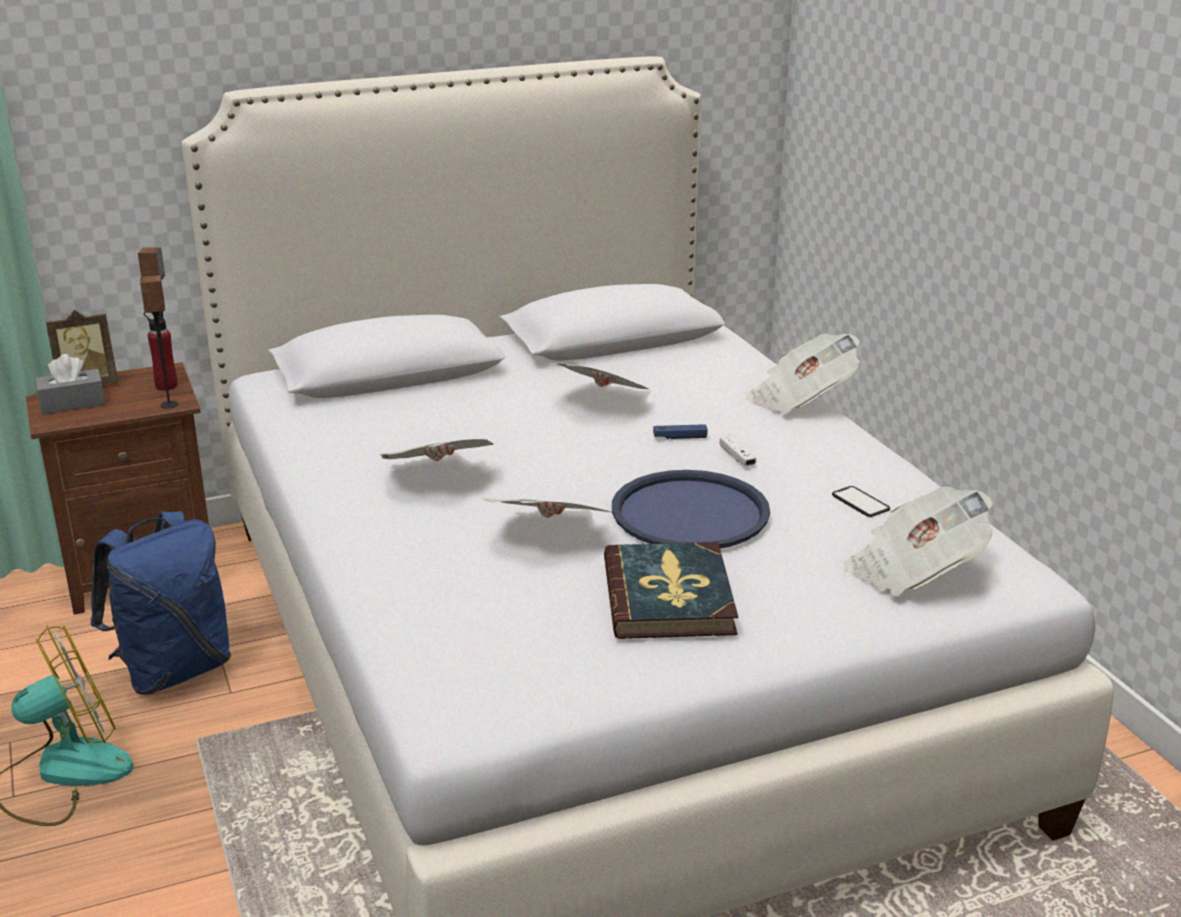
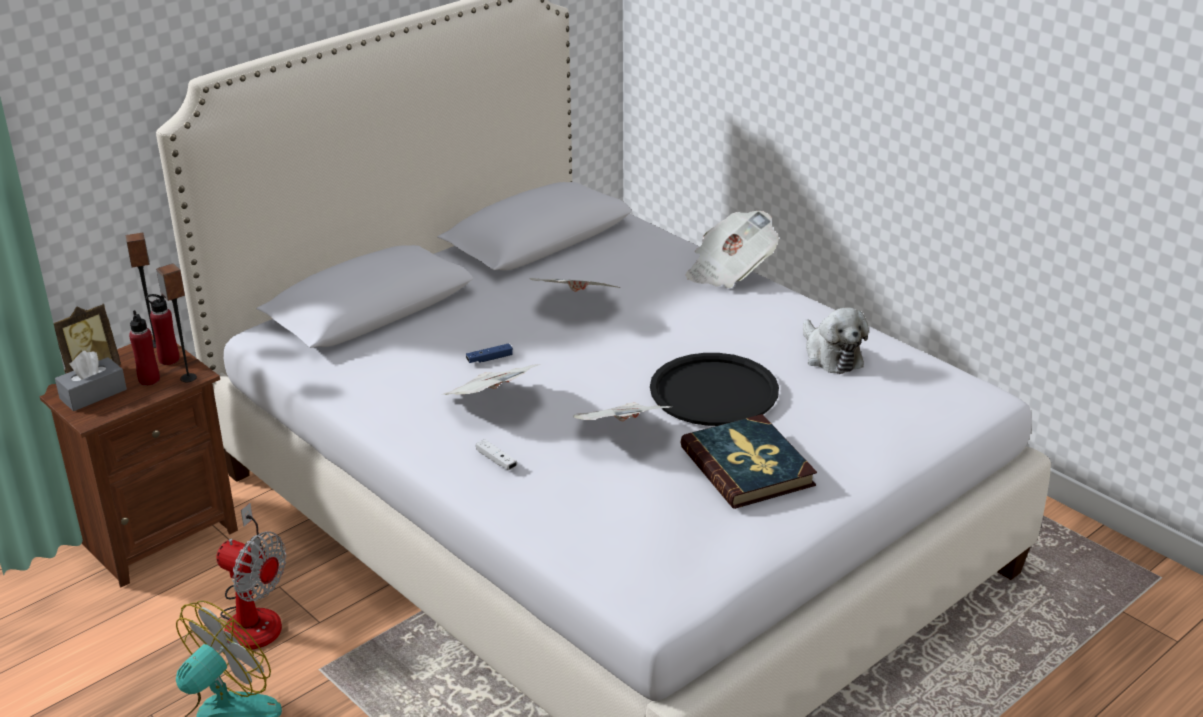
camera: 20 degrees left, 5 degrees up
(132, 400) = (149, 380): none -> red bottle
(174, 670) = (254, 615): blue backpack -> fan
(680, 437) = (659, 325): blue game controller -> blue game controller (489, 359)
(690, 512) = (713, 391): blue tray -> black tray
(737, 457) = (715, 334): white game controller -> white game controller (496, 460)
(860, 502) = (831, 356): phone -> plush toy
(914, 571) = (903, 406): newspaper -> none

